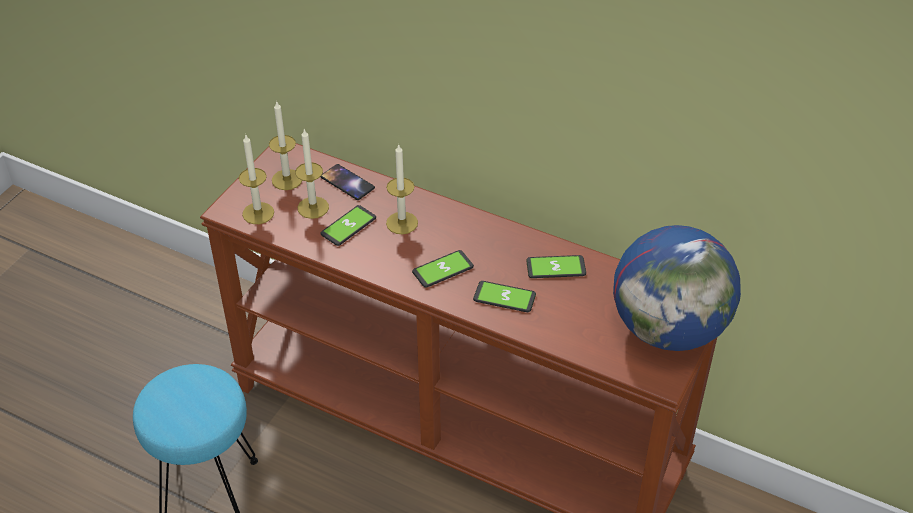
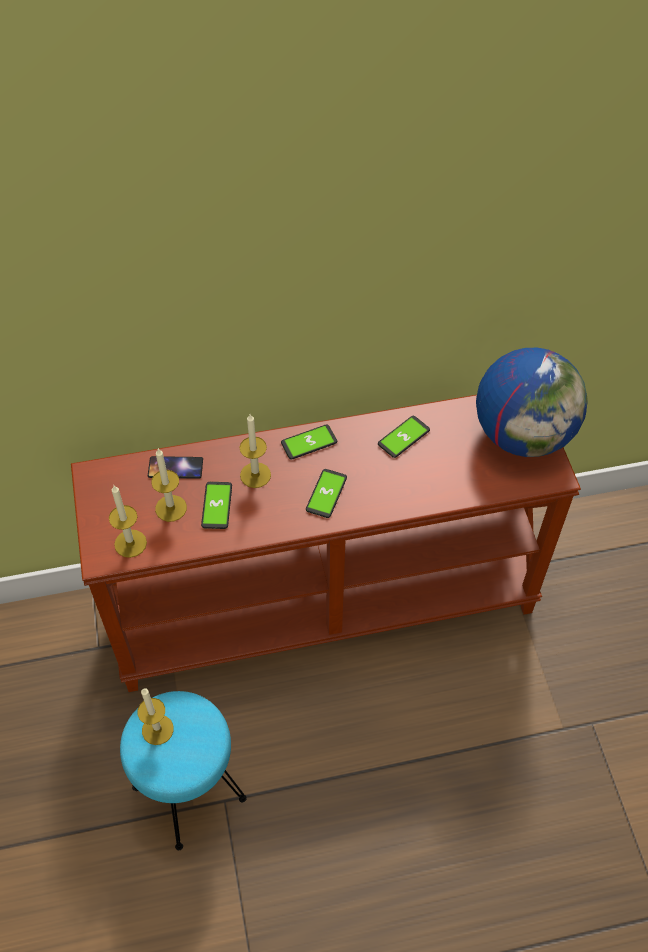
camera: 40 degrees left, 10 degrees up
(287, 179) = (122, 497): candle -> candle (157, 729)
(504, 297) = (392, 486): phone -> phone (309, 442)

